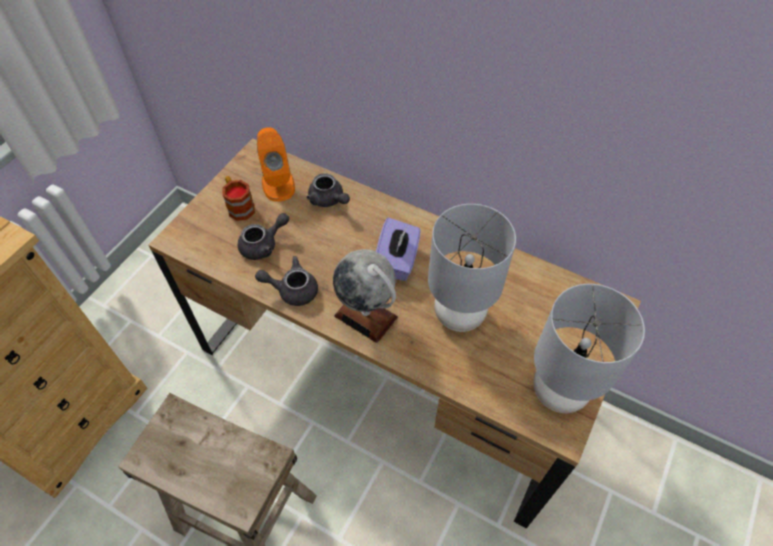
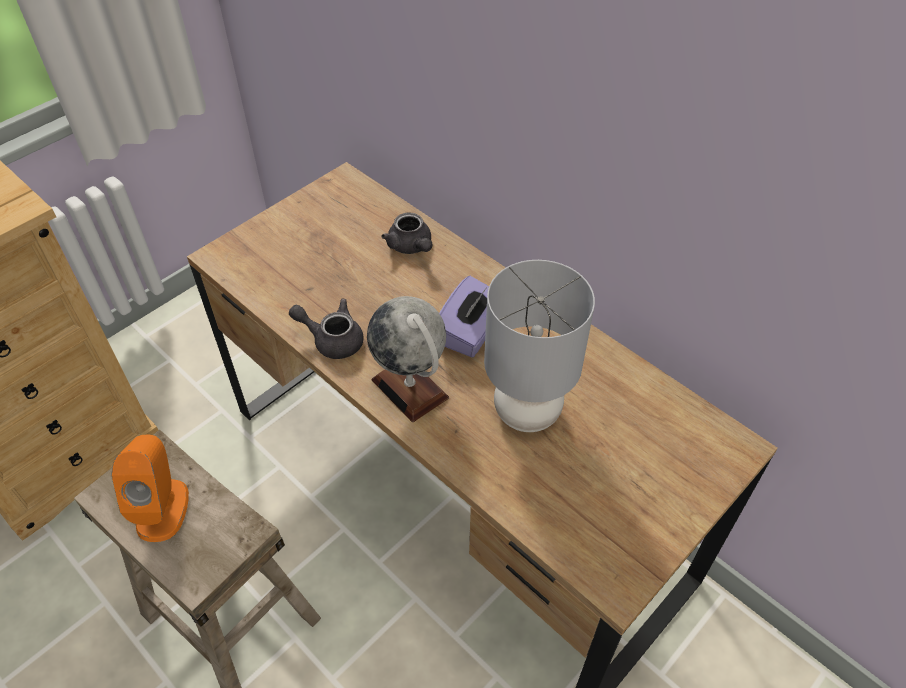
camera: 15 degrees right, 5 degrees down
(239, 206) = (304, 234): mug -> none
(264, 245) = (317, 283): grey teapot -> none
(278, 183) = (358, 217): orange speaker -> orange speaker (162, 508)
(559, 393) = (626, 536): grey table lamp -> none

